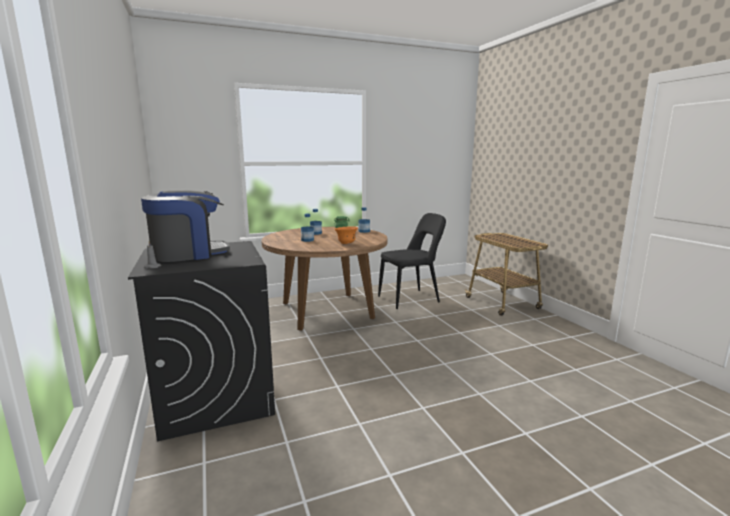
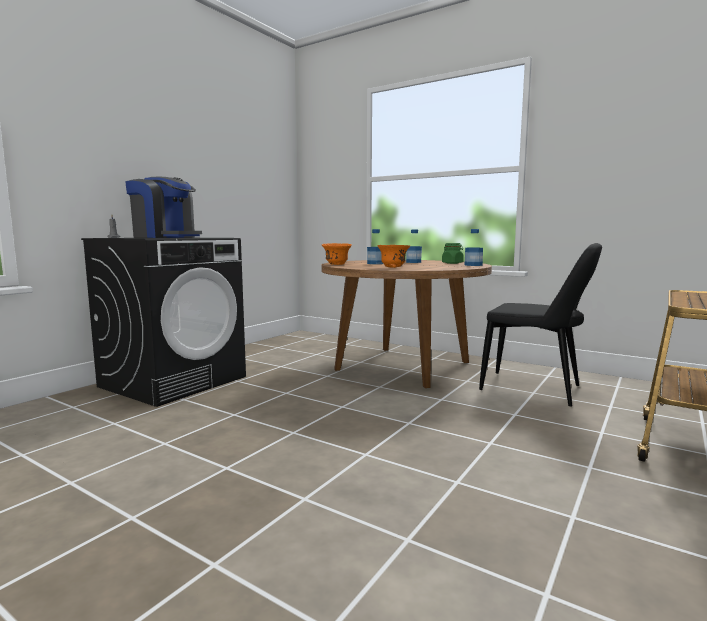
camera: 55 degrees right, 5 degrees down
(295, 247) = (337, 264): none -> orange bowl

